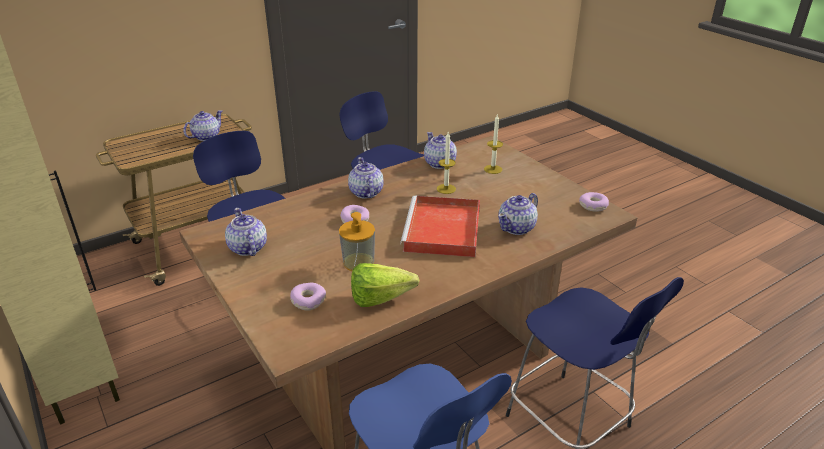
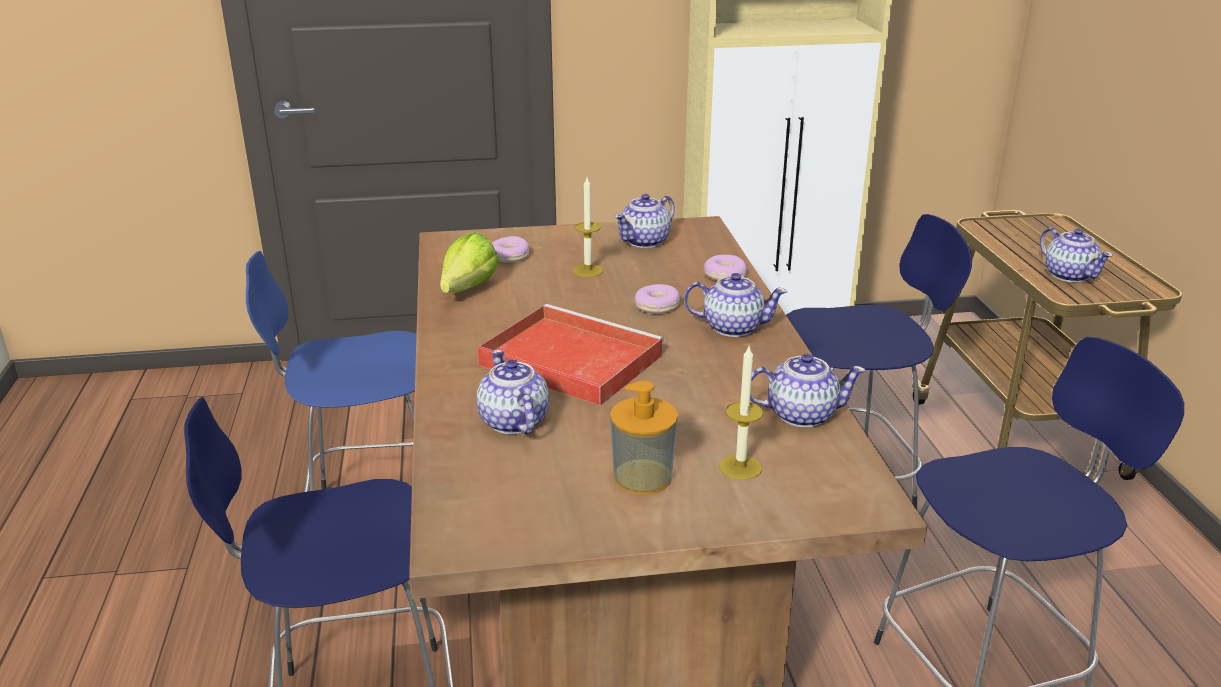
camera: 115 degrees right, 5 degrees down
(247, 248) = (645, 241): teapot -> teapot turned 135 degrees clockwise
(358, 262) = (552, 291): soap dispenser -> soap dispenser (642, 477)
(446, 189) = (695, 395): candle -> candle (588, 270)
(593, 206) = (499, 534): donut -> donut (724, 275)

